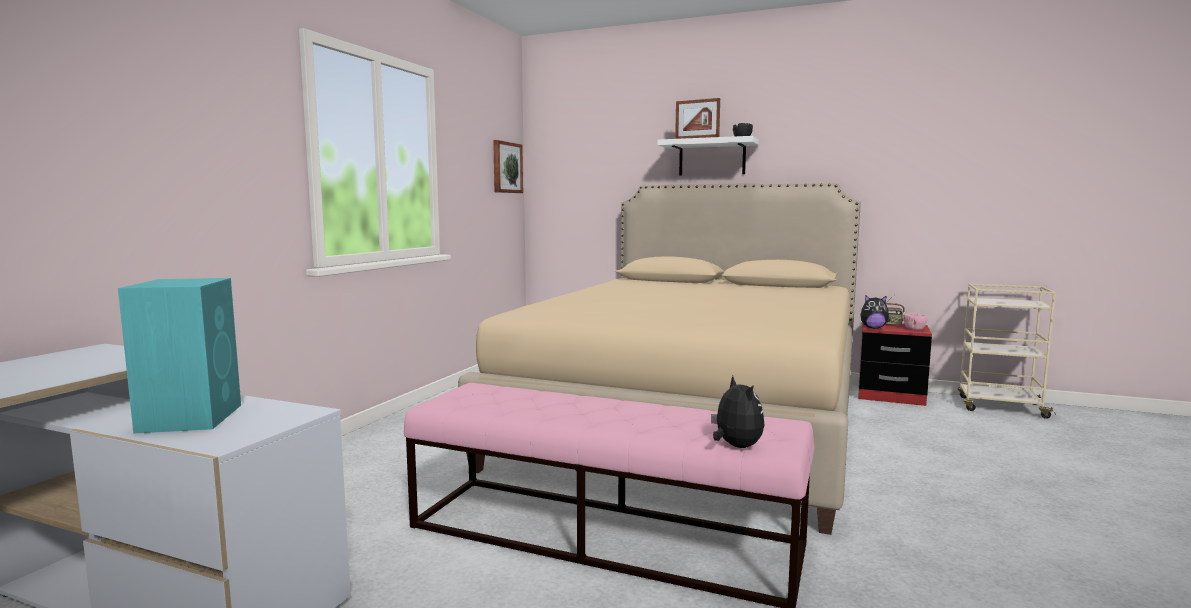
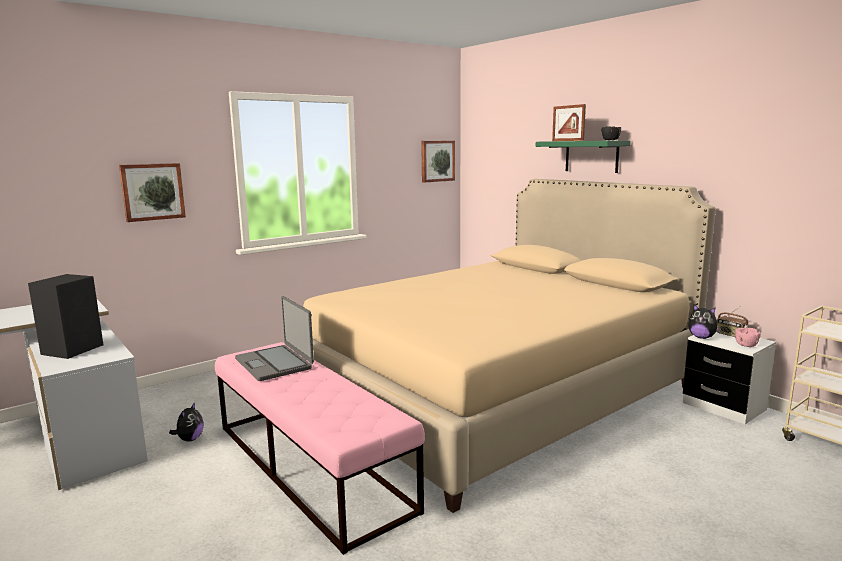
camera: 30 degrees right, 5 degrees up
(191, 417) = (73, 349): turquoise speaker -> black speaker
(198, 166) = (152, 191): none -> picture
(516, 402) = (275, 363): none -> laptop
(712, 158) = (591, 156): white shelf -> green shelf
(735, 446) = (326, 429): plush toy -> plush toy (190, 439)
(890, 396) = (723, 406): red nightstand -> white nightstand

